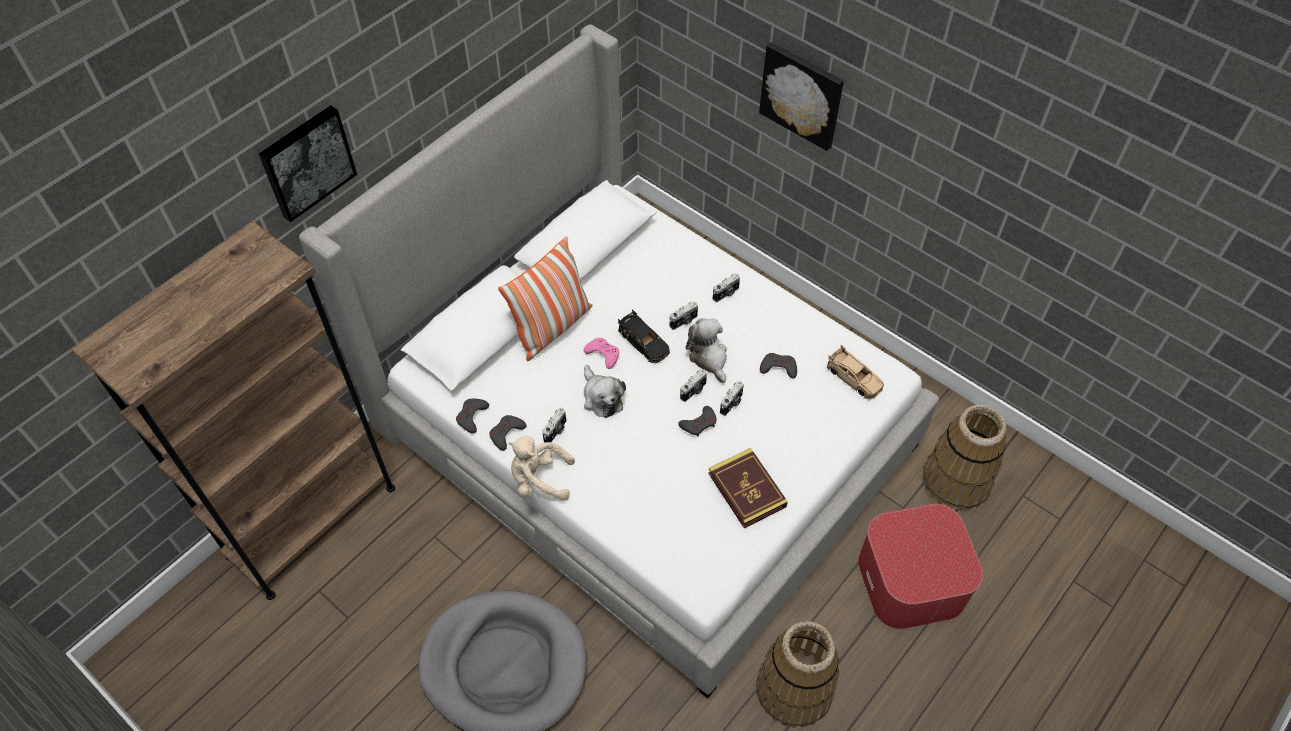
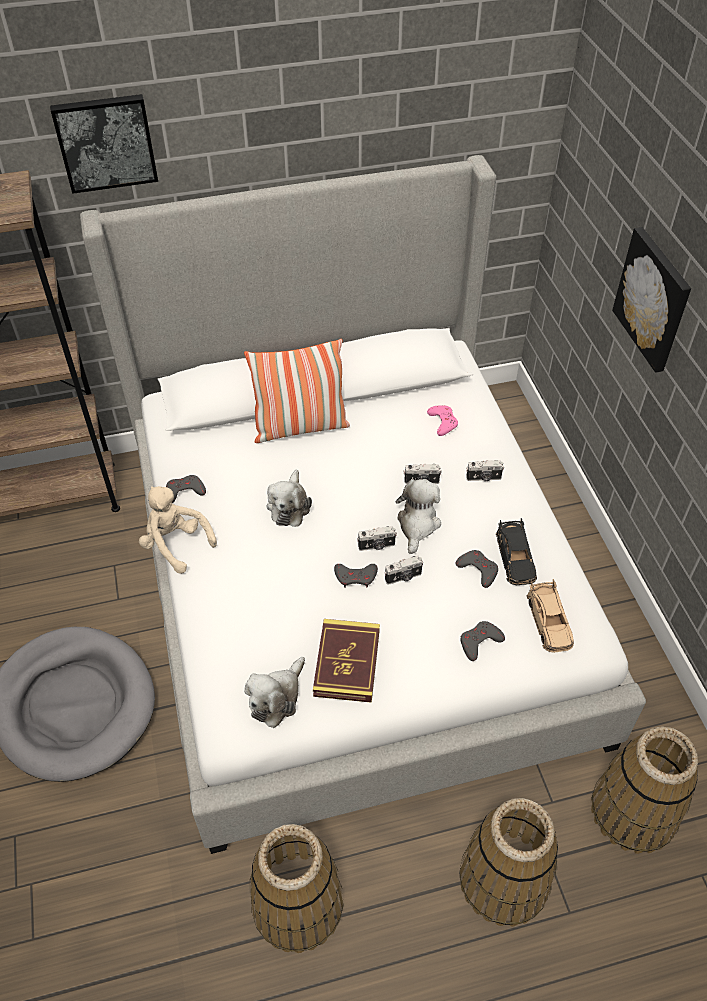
camera: 35 degrees right, 5 degrees down
(472, 416) = (170, 463): grey game controller -> grey game controller (479, 642)
(556, 431) = (226, 512): camera -> none
(603, 354) = (323, 471): pink game controller -> pink game controller (442, 422)
(643, 342) = (368, 479): black toy car -> black toy car (515, 558)
(719, 545) = (277, 698): none -> plush toy
(911, 580) = (503, 880): ottoman -> basket

